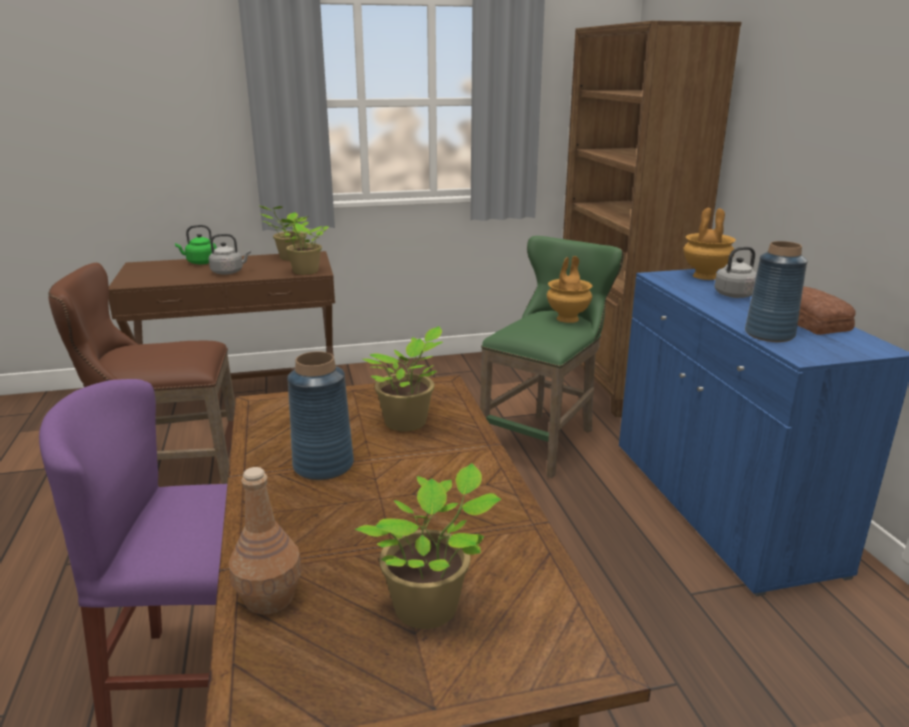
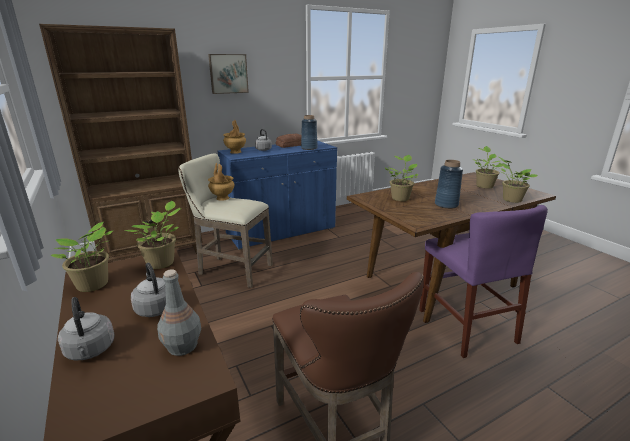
camera: 105 degrees left, 0 degrees up
(168, 279) = (183, 346): none -> grey bottle
(200, 262) = (90, 351): green kettle -> grey kettle
(268, 598) = (510, 199): brown bottle -> potted plant
(544, 440) = (231, 270): green stool -> beige stool
(816, 111) = (228, 73): none -> picture

